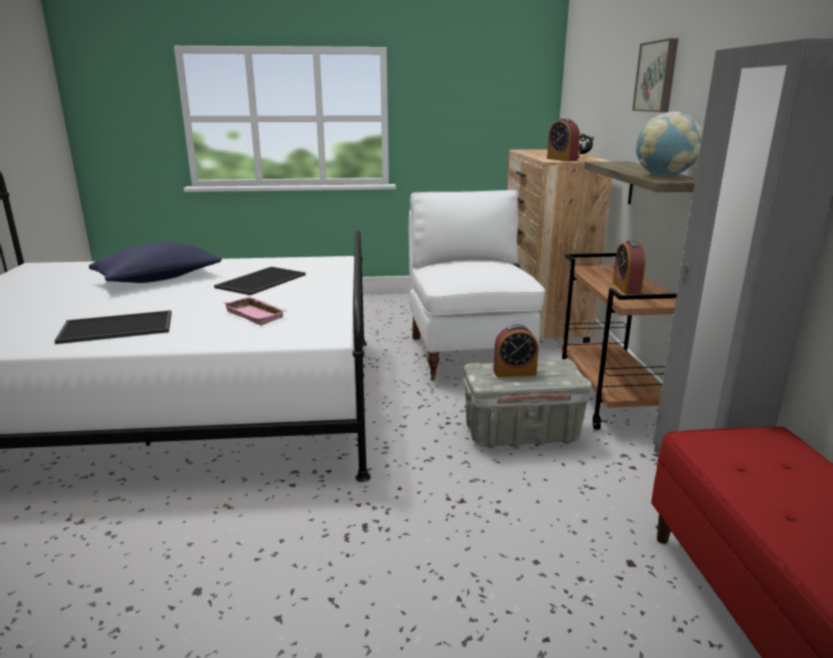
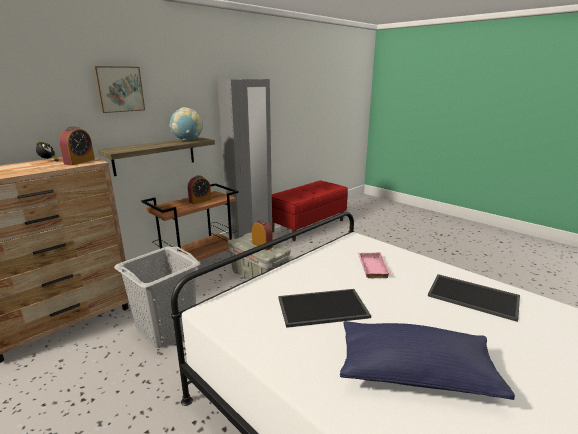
camera: 130 degrees left, 0 degrees up
(468, 354) = (166, 329): white armchair -> grey laundry basket

